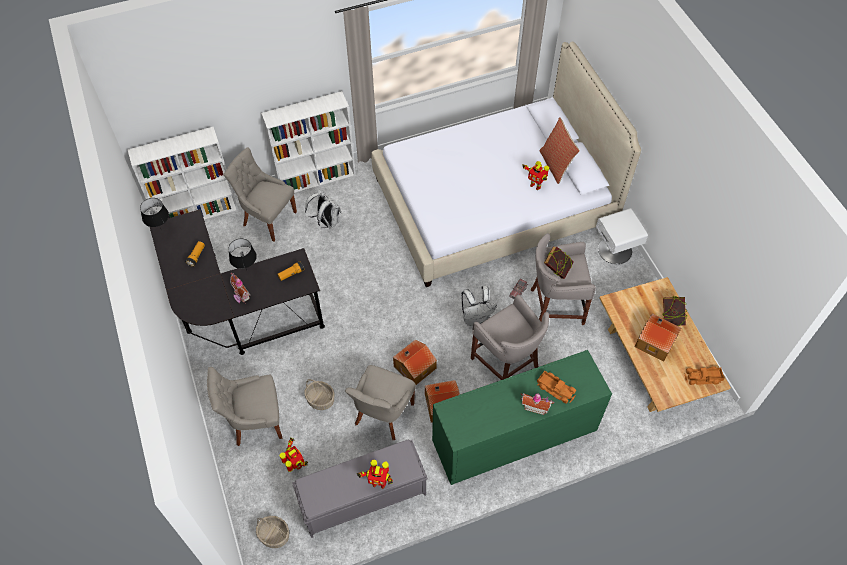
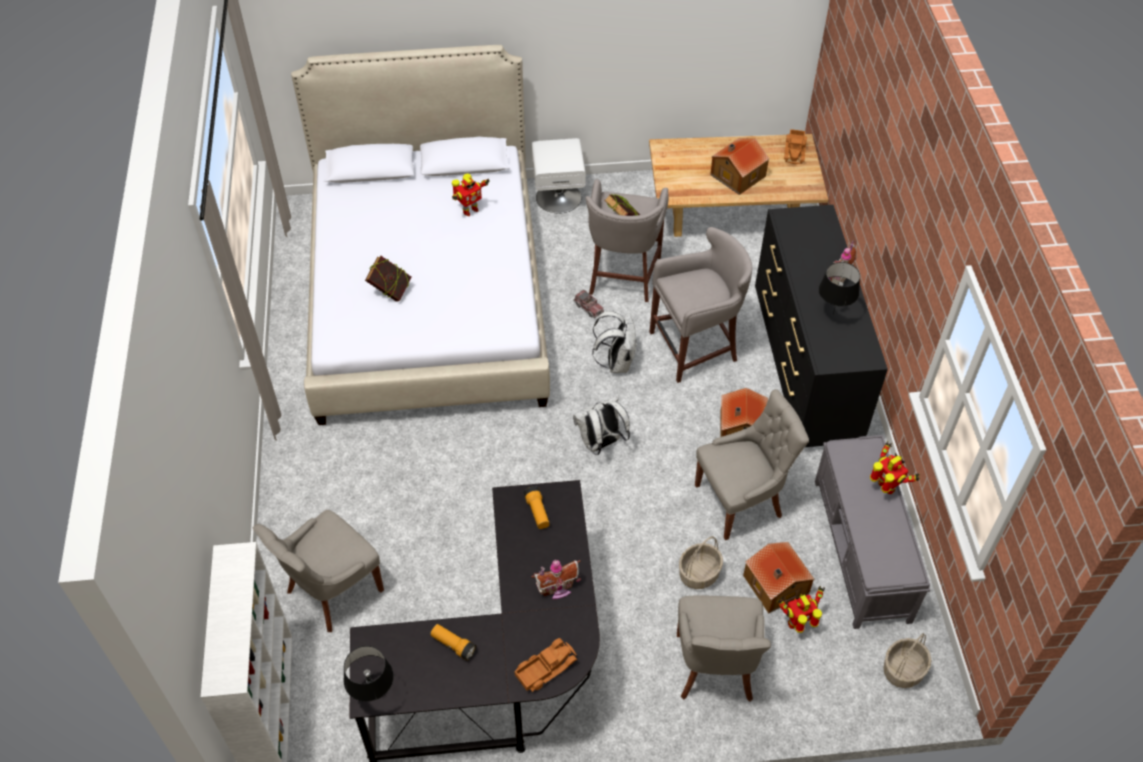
camera: 75 degrees left, 5 degrees down
(246, 271) = (510, 573): black table lamp -> black table lamp (832, 315)
(317, 178) = (278, 505): white bookcase -> none
(326, 222) = (375, 508): white backpack -> white backpack (601, 443)
(378, 482) = (885, 488): toy robot -> toy robot turned 60 degrees counterclockwise
(382, 415) = (741, 501): grey chair -> grey chair turned 60 degrees counterclockwise
(414, 367) = (674, 449): toy house -> toy house (775, 586)
(513, 438) = (804, 367): green dresser -> black dresser
(556, 165) = (444, 182): pillow -> none
(556, 389) = (817, 251): toy truck -> toy truck (545, 667)
(671, 318) = (708, 153): book -> book (390, 291)

